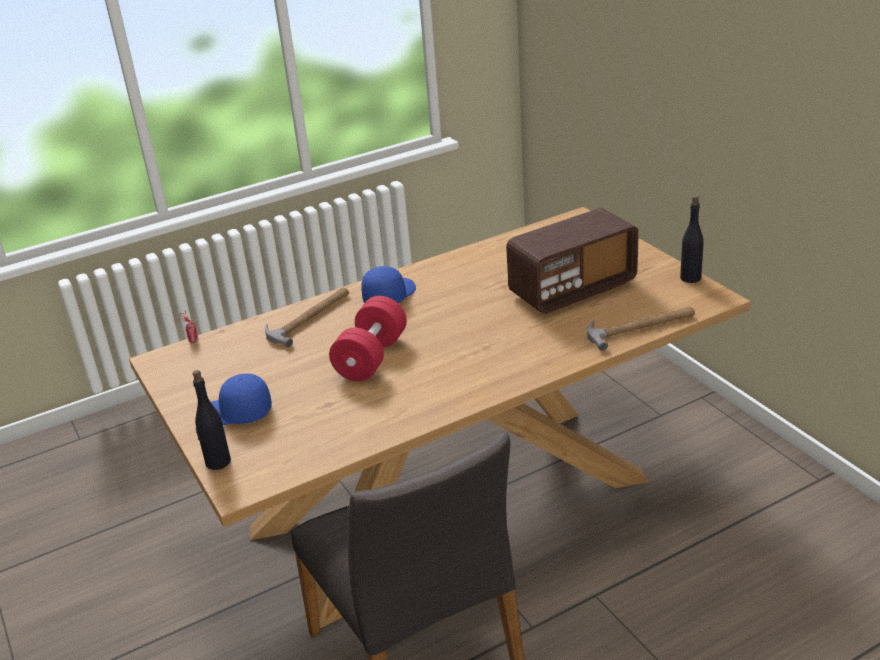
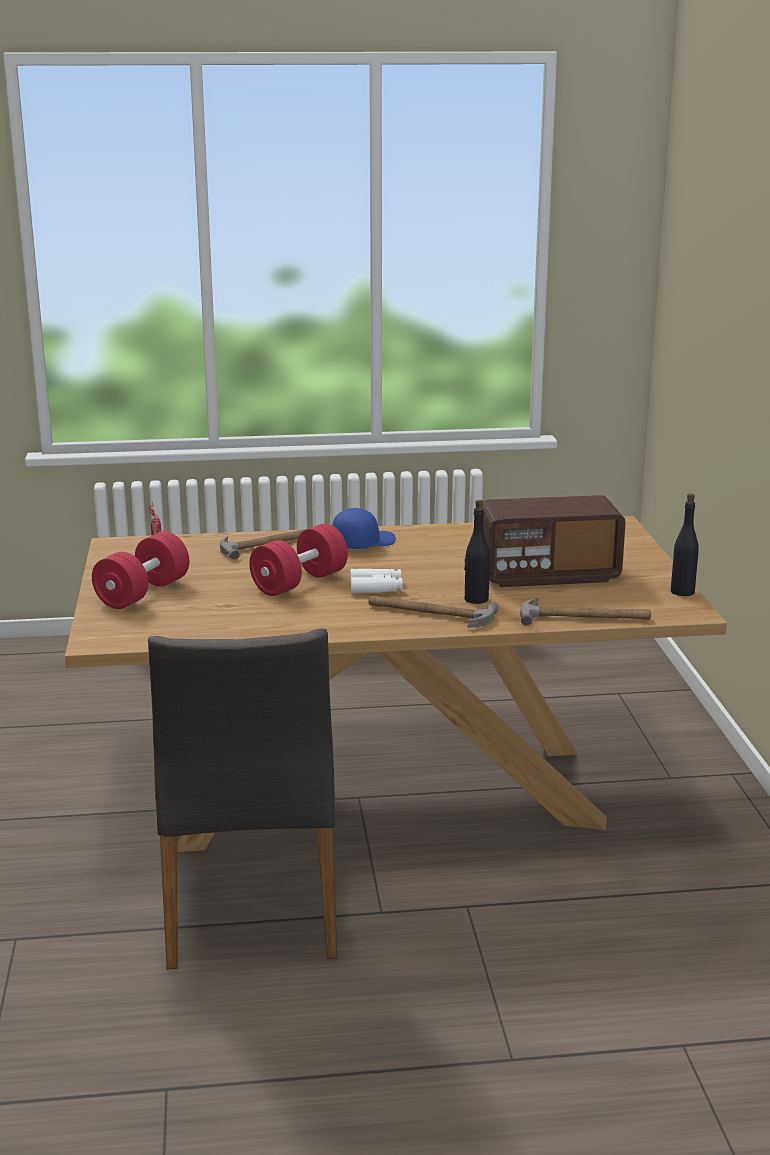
camera: 20 degrees right, 10 degrees down
(217, 462) = (96, 620): black bottle -> black bottle (476, 599)
(236, 413) = (143, 593): blue cap -> red dumbbell
(444, 344) = (376, 588): none -> white binoculars
(514, 360) = (430, 613): none -> hammer

